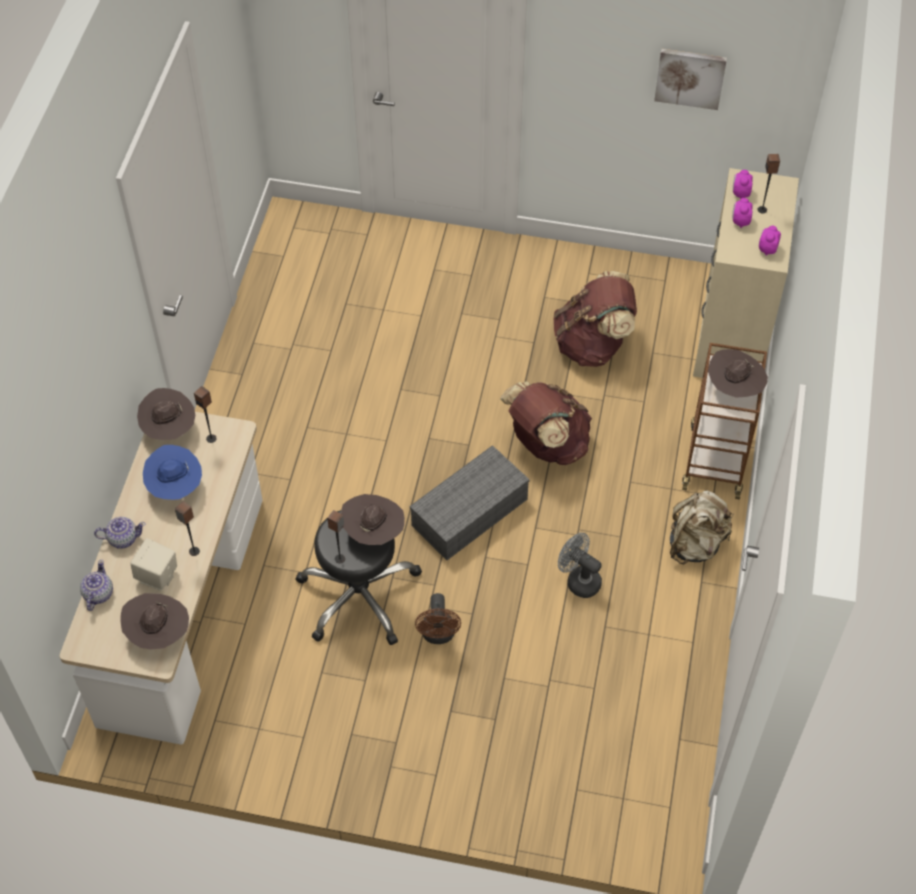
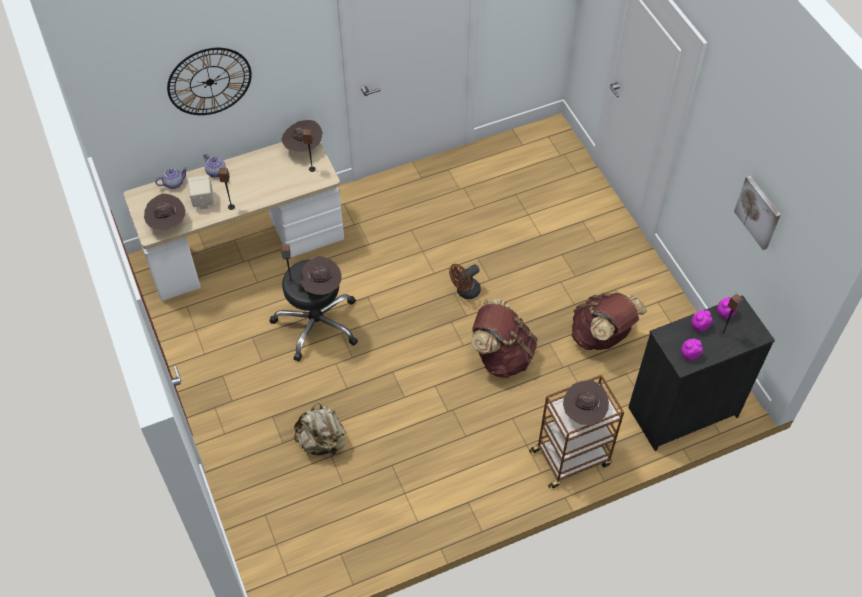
camera: 55 degrees right, 0 degrees up
(75, 426) = (209, 81): none -> wall clock
(175, 487) = (267, 173): blue hat -> none
(438, 635) = (319, 379): brown fan -> brown fan (465, 292)
(469, 514) = (416, 345): grey storage box -> none
(579, 580) = (414, 431): grey fan -> none
(695, 544) = (495, 482): beige backpack -> beige backpack (322, 442)
(731, 336) = (682, 411): beige dresser -> black dresser

